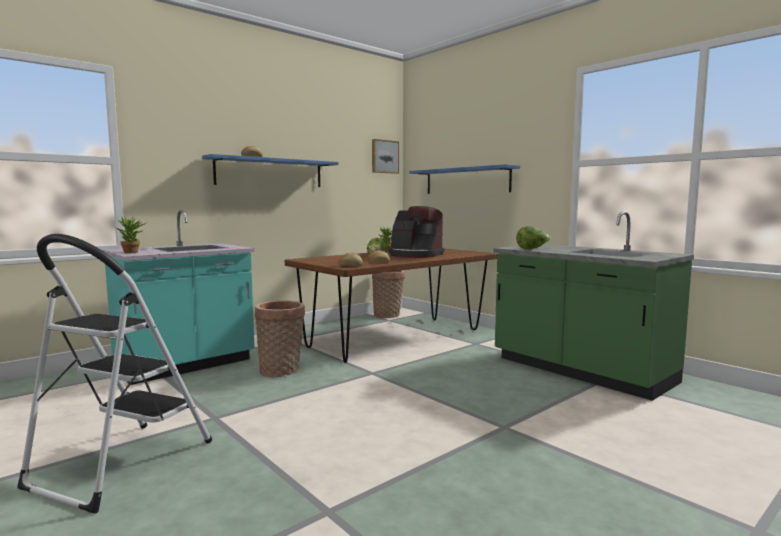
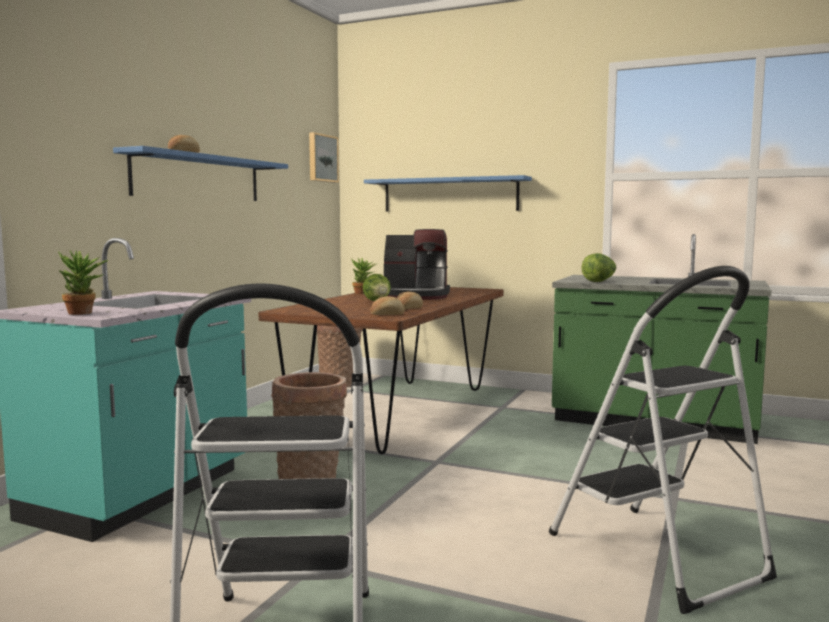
camera: 25 degrees left, 0 degrees up
(422, 464) = (658, 557): none -> step ladder

